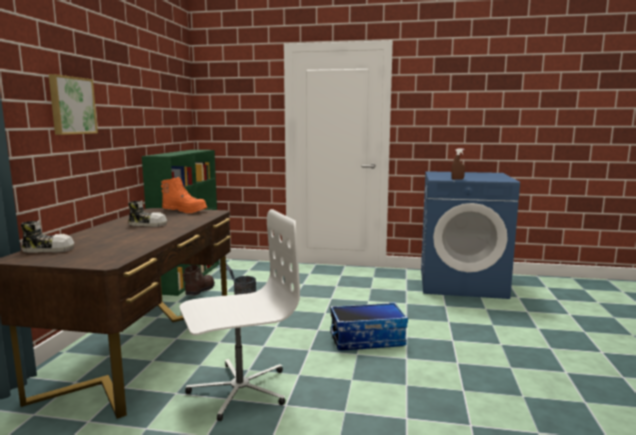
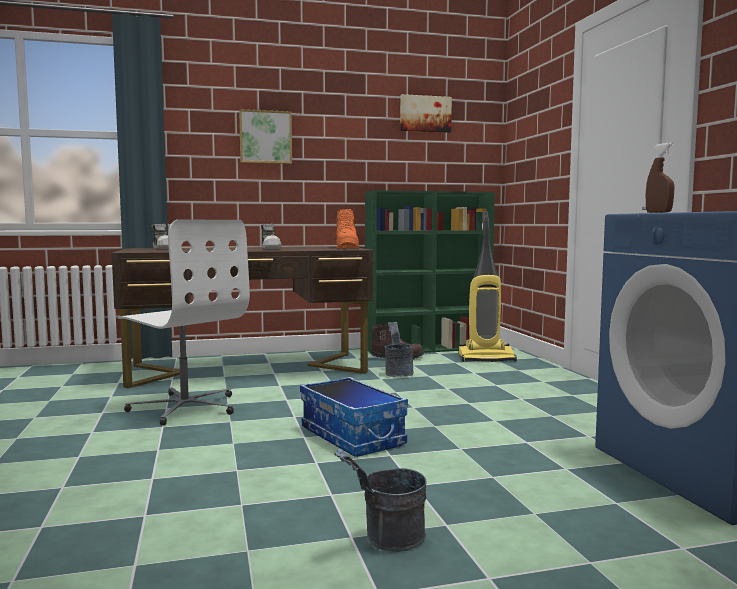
camera: 65 degrees right, 5 degrees down
(161, 85) = (425, 114): none -> picture
(241, 271) = (486, 358): none -> vacuum cleaner
(515, 360) = (386, 540): none -> grey bucket

